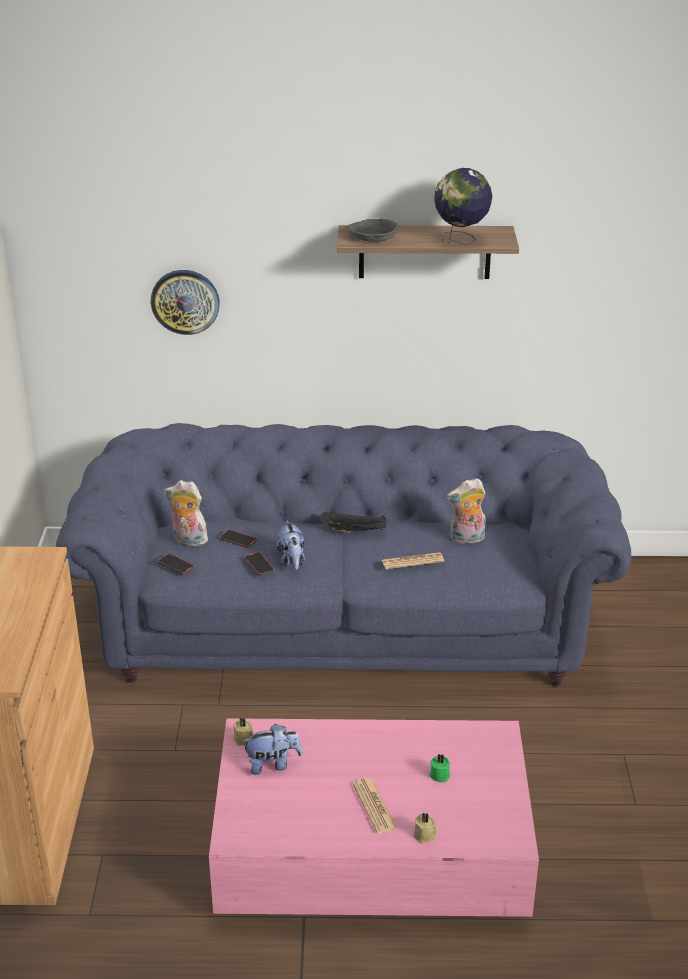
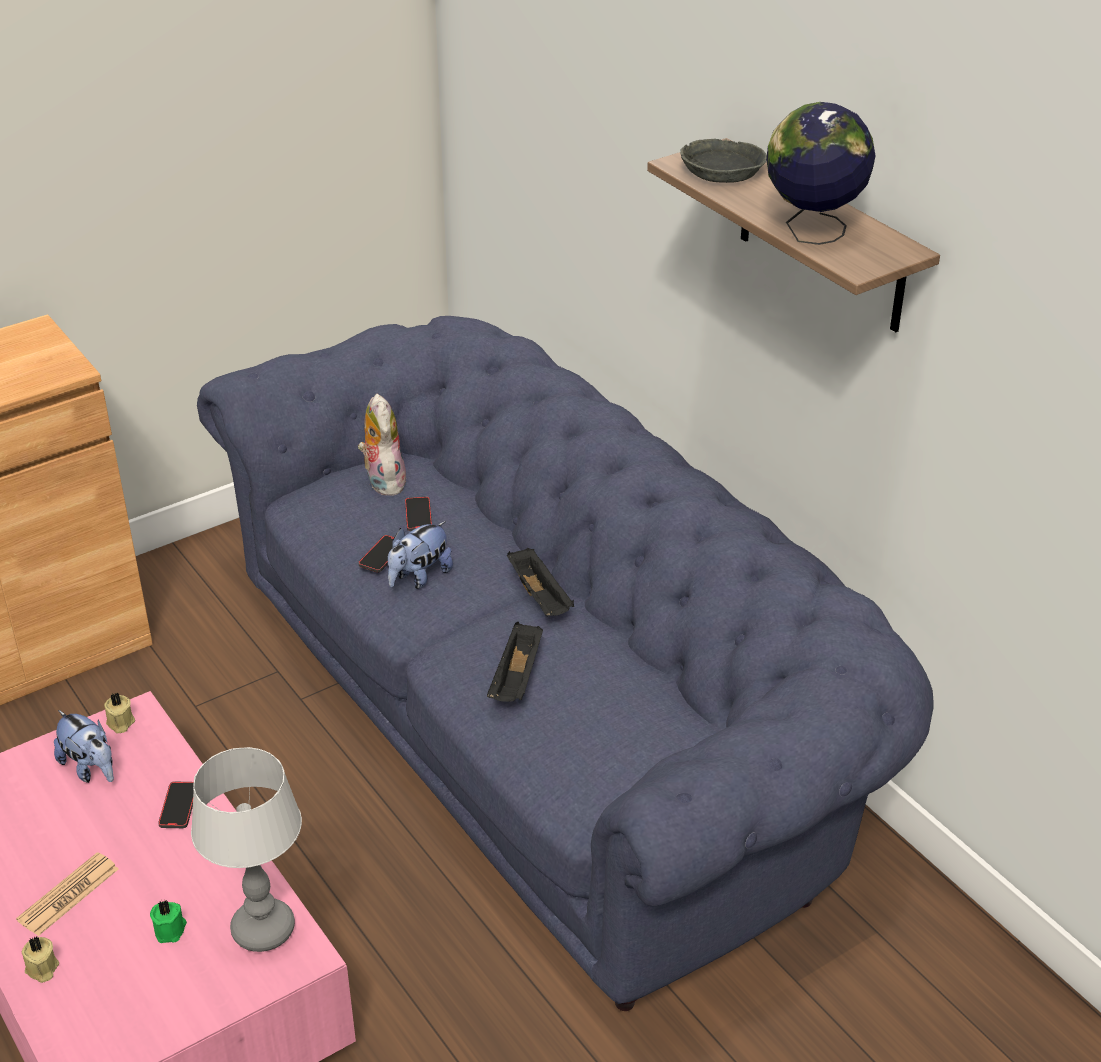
camera: 55 degrees right, 5 degrees up
(176, 565) = (325, 497): phone -> phone (178, 807)
(185, 301) = (571, 172): wall clock -> none
(412, 561) = (517, 678): newspaper -> black tray
(466, 539) = (624, 706): plush toy -> none
(468, 740) = (263, 928): none -> table lamp

